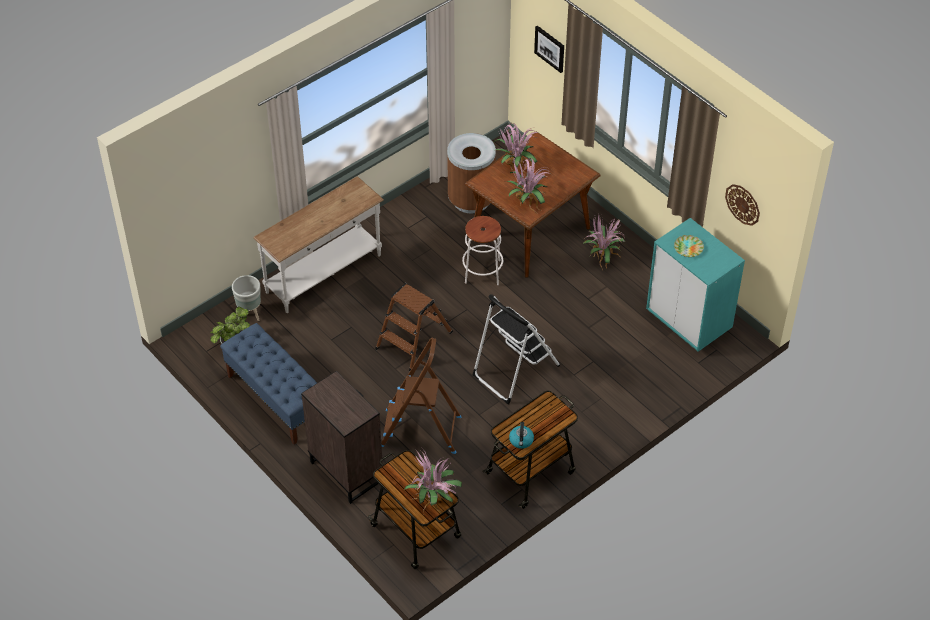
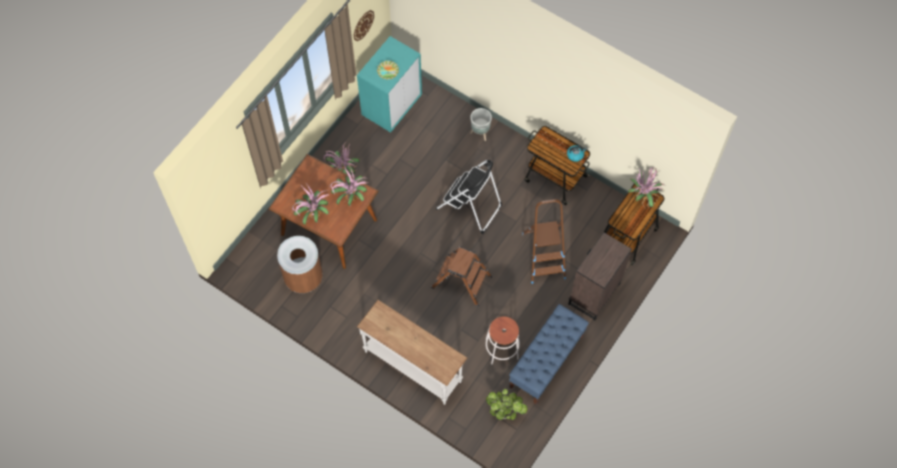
camera: 105 degrees left, 15 degrees up
(250, 313) = (469, 409): grey planter -> grey planter (480, 133)
(482, 271) = (379, 251): white stool -> white stool (502, 349)
(550, 48) = (226, 176): picture -> none

